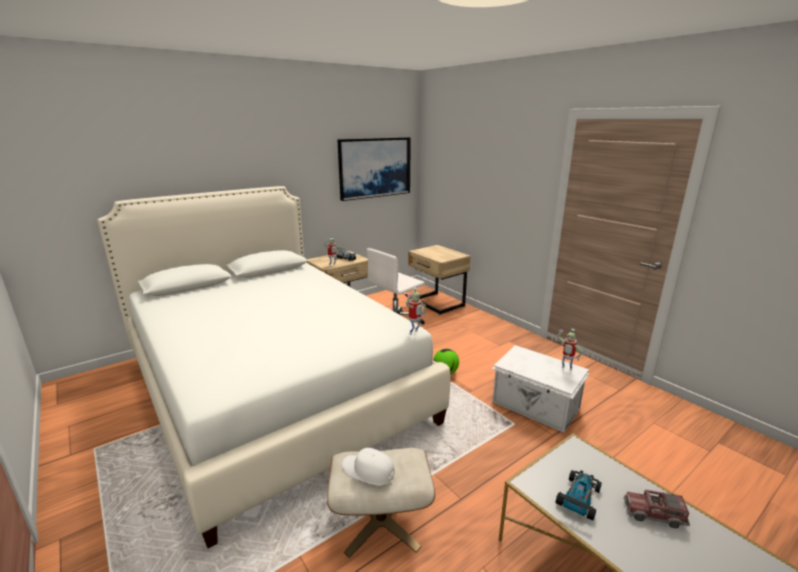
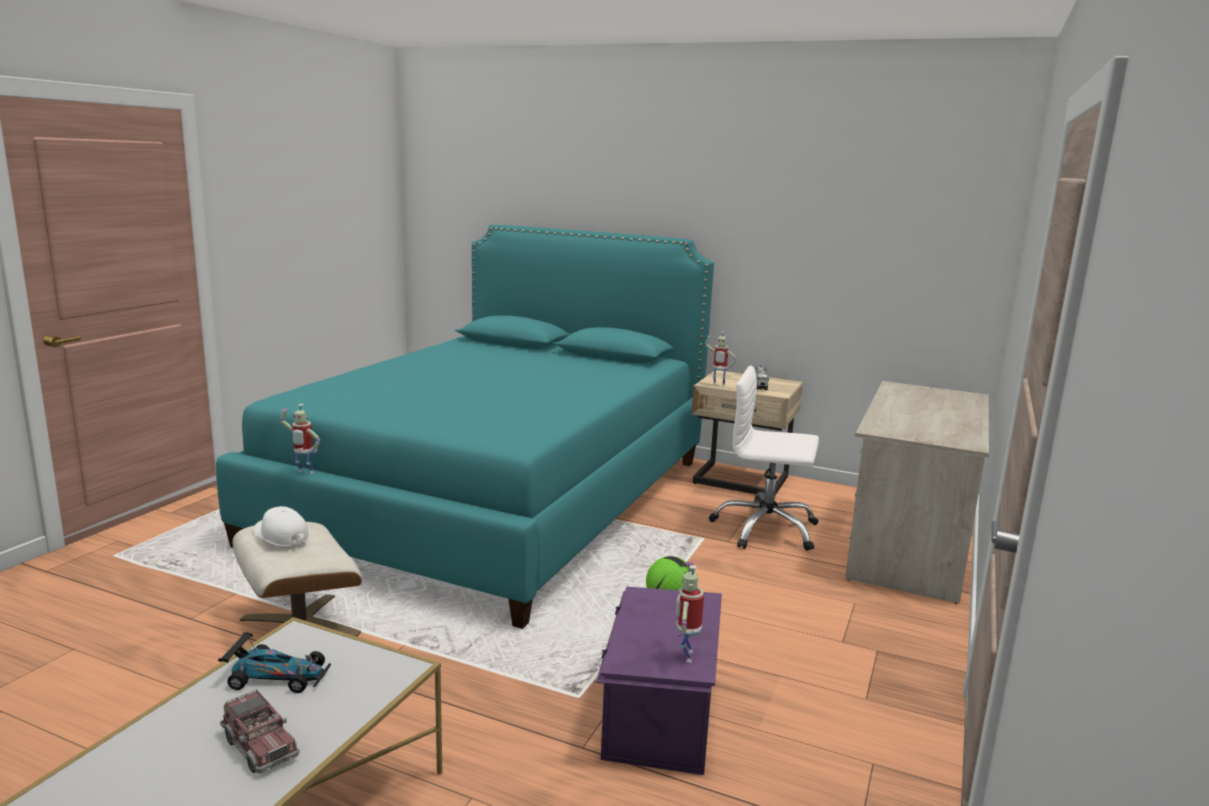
camera: 60 degrees right, 5 degrees down
(273, 388) = (497, 498): white bed -> turquoise bed
(368, 471) = (280, 535): white cap -> white cap turned 45 degrees counterclockwise
(374, 167) = (892, 236): picture -> none
(414, 333) = (506, 449): toy robot -> toy robot (304, 472)
(437, 304) = (909, 546): beige nightstand -> beige desk
(535, 406) = (658, 715): white storage box -> purple storage box
(654, 514) = (260, 746): toy truck -> toy truck turned 150 degrees clockwise

